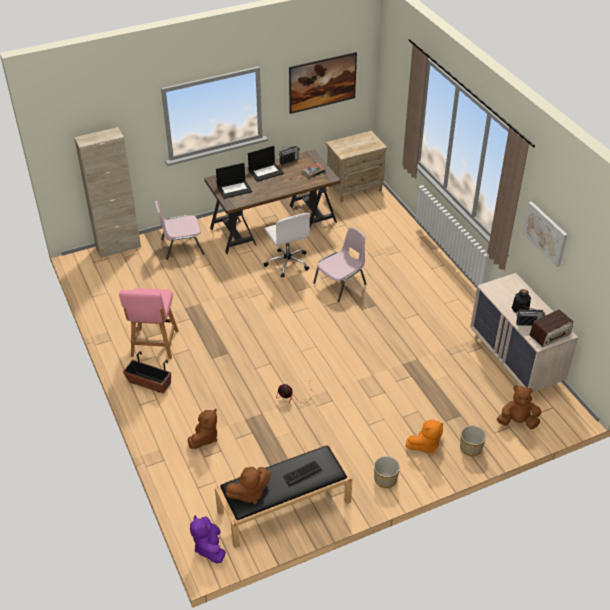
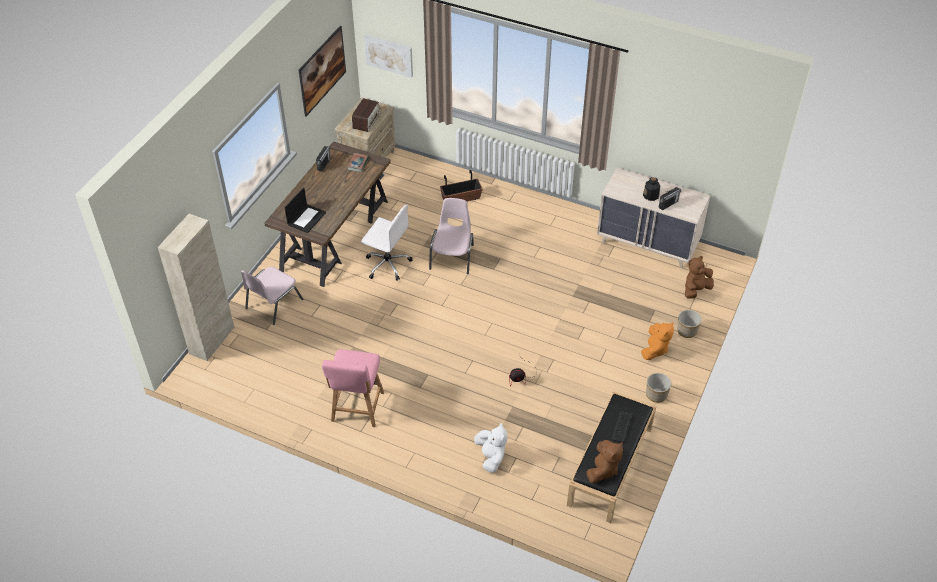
camera: 40 degrees left, 5 degrees up
(149, 383) = (392, 444): planter -> planter (461, 198)
(154, 345) = (357, 409): pink chair -> pink chair turned 45 degrees clockwise
(204, 437) = (491, 456): brown plush toy -> white plush toy
(209, 547) = (592, 537): purple plush toy -> none
(266, 172) = (315, 186): laptop -> none
(545, 233) = (649, 121): picture -> picture (389, 55)
(550, 334) = (691, 204): radio -> radio (366, 121)

